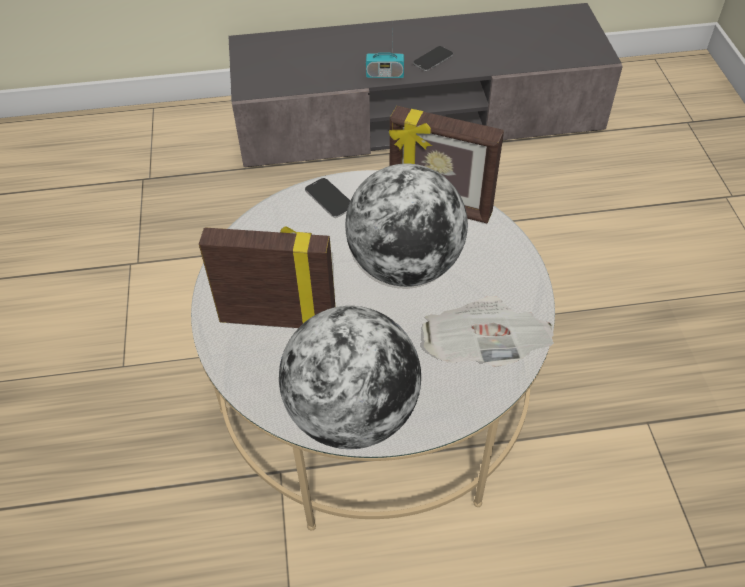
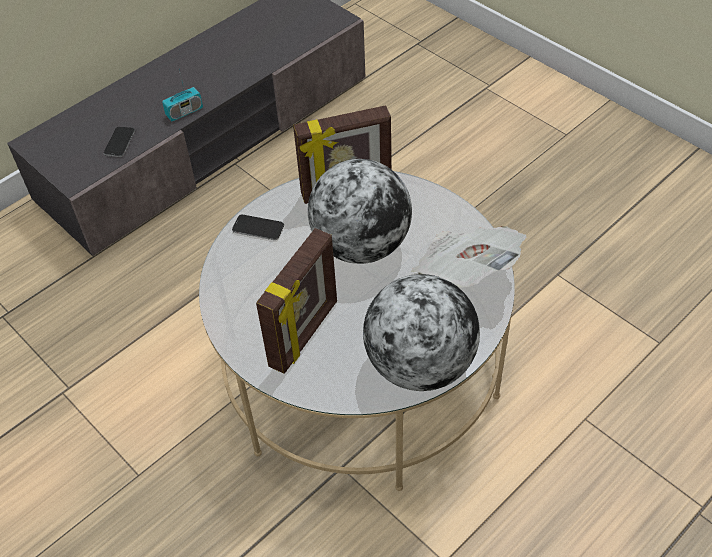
camera: 35 degrees left, 0 degrees up
(278, 317) = (305, 334): picture frame -> picture frame turned 150 degrees clockwise
(433, 59) = (213, 81): phone -> phone (119, 142)

